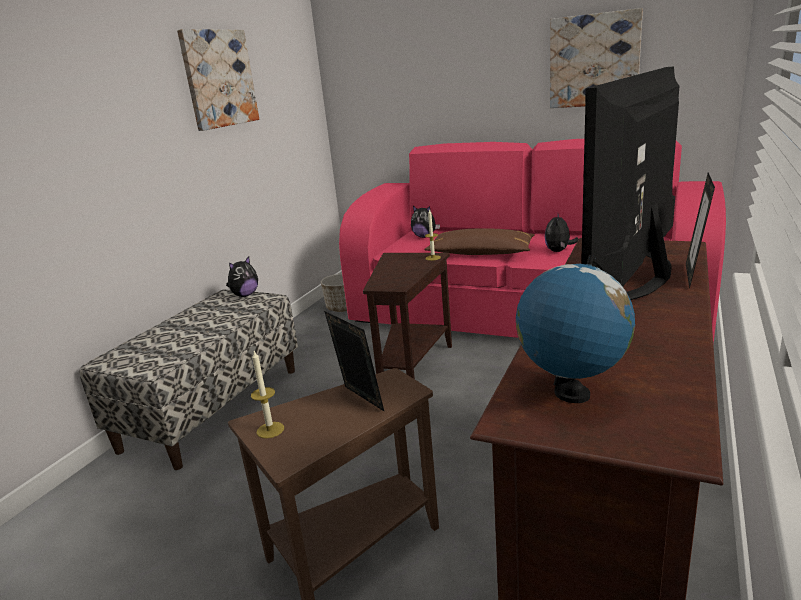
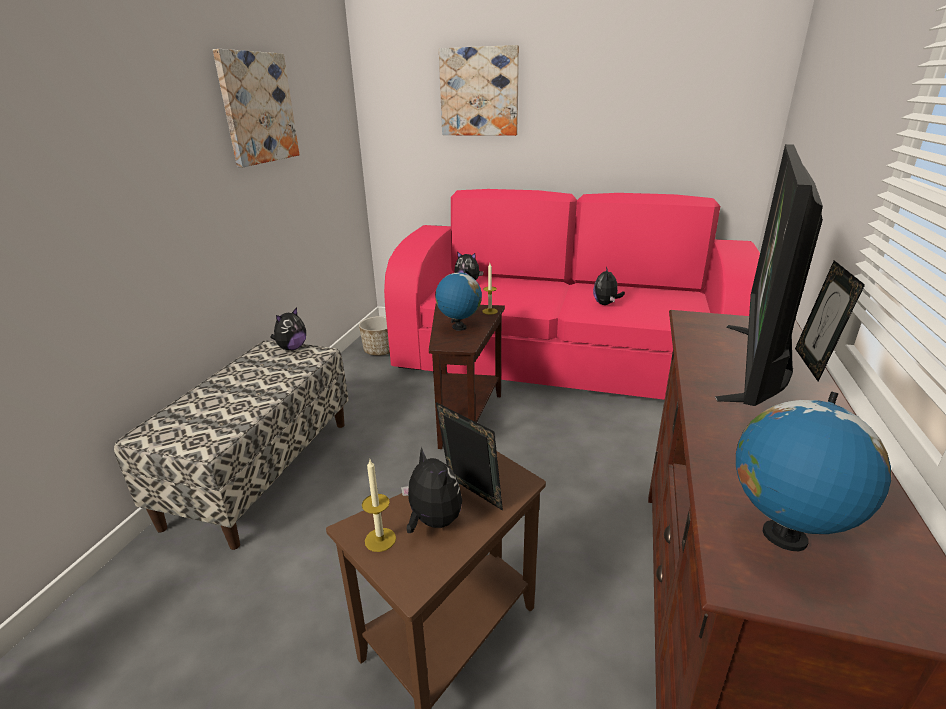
camera: 10 degrees left, 5 degrees up
(319, 418) = (432, 521): none -> plush toy
(398, 272) = (459, 327): none -> globe
(480, 253) = (530, 304): brown pillow -> none
(594, 60) = (642, 116): picture -> picture (479, 92)

